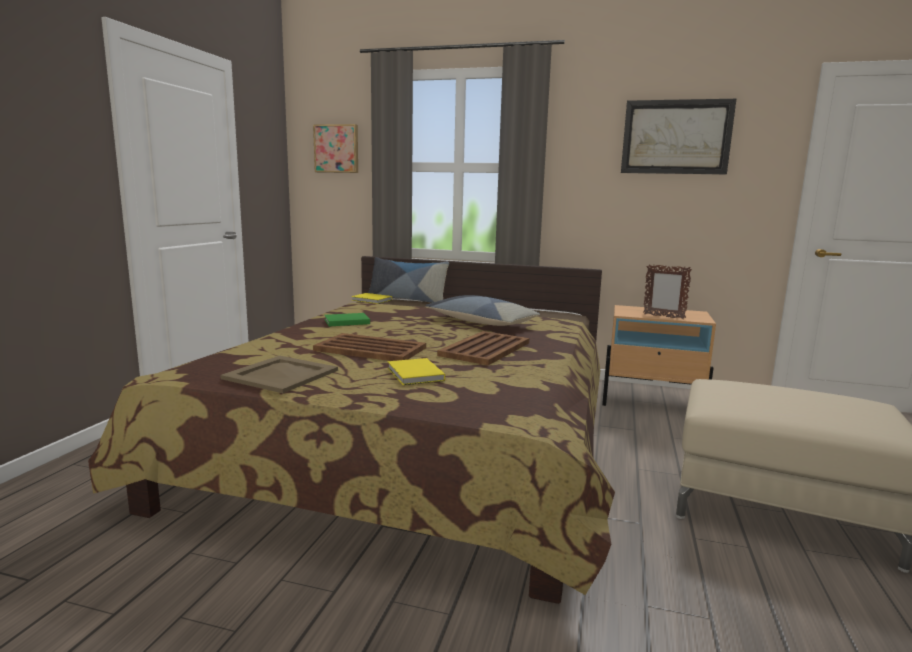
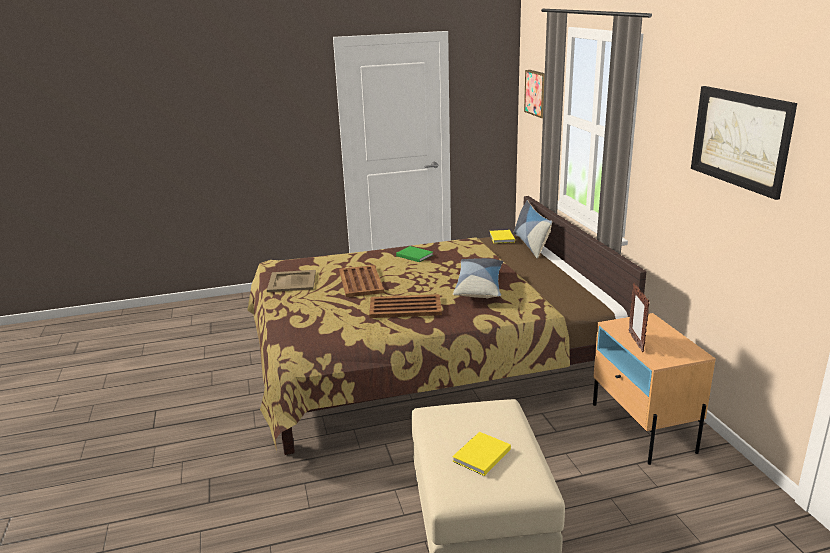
camera: 60 degrees right, 10 degrees up
(415, 375) = (326, 307): yellow book -> yellow book (480, 456)

